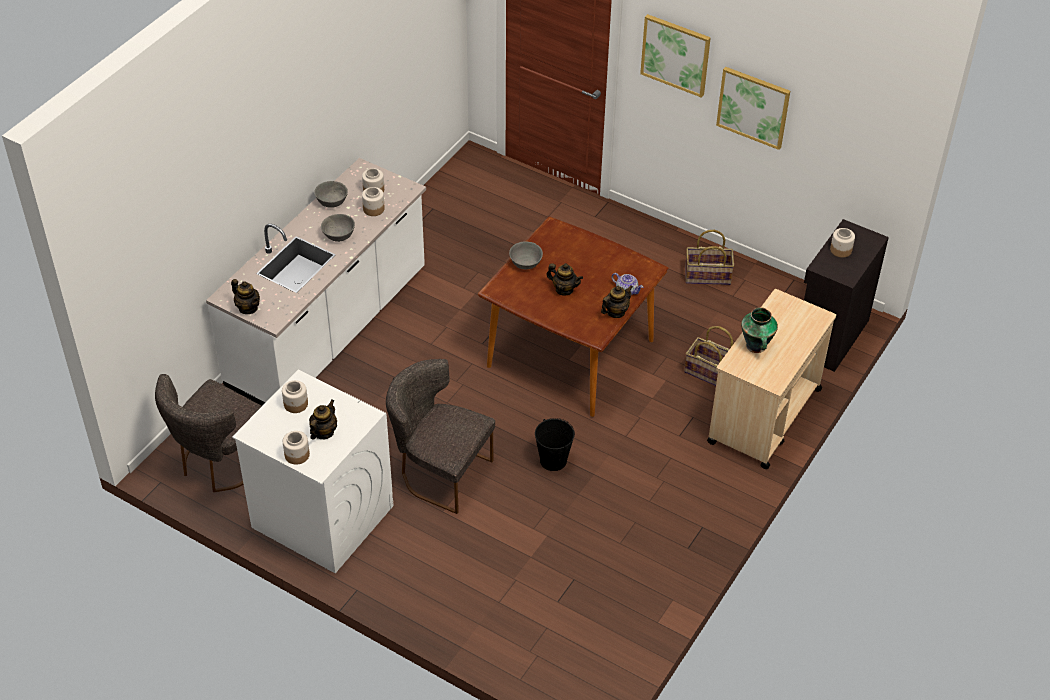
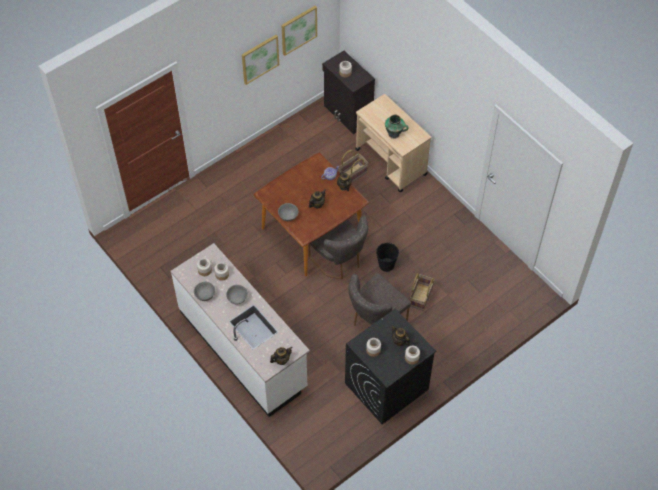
camera: 70 degrees left, 10 degrees up
(220, 463) = (327, 431): grey chair -> grey chair (339, 261)
(321, 516) = (386, 386): white washing machine -> black washing machine
(675, 54) = (214, 73): picture -> picture (298, 30)
(707, 276) = (280, 150): basket -> basket (421, 297)

